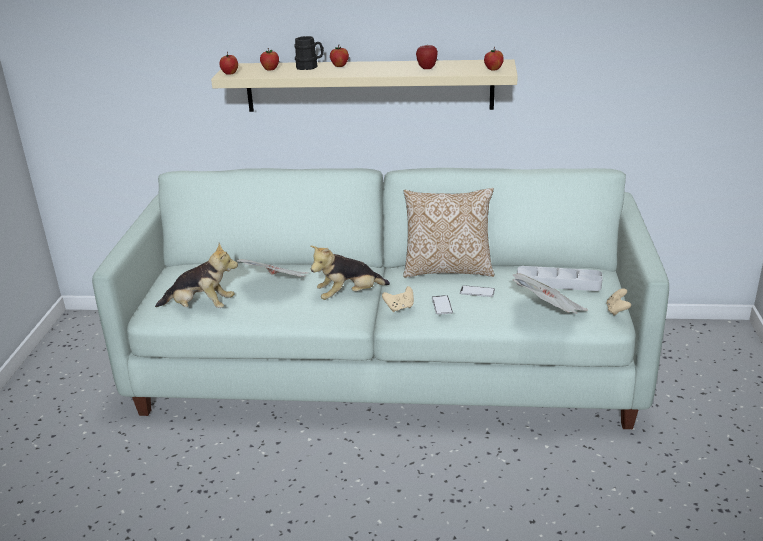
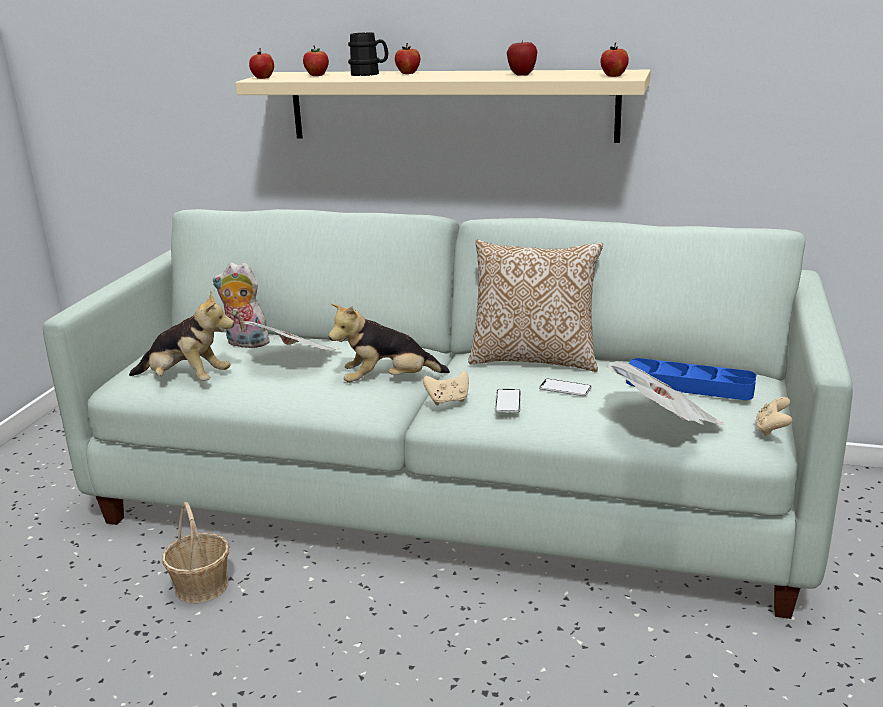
camera: 10 degrees right, 5 degrees down
(232, 273) = (245, 344): none -> plush toy
(232, 453) = (202, 586): none -> basket
(558, 283) = (689, 385): grey tray -> blue tray

